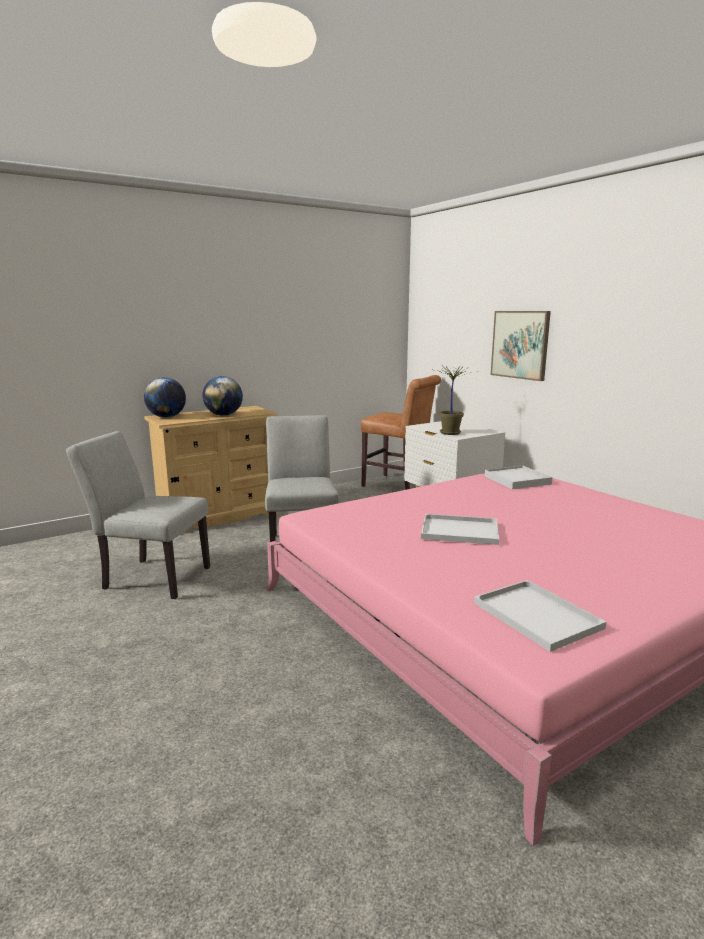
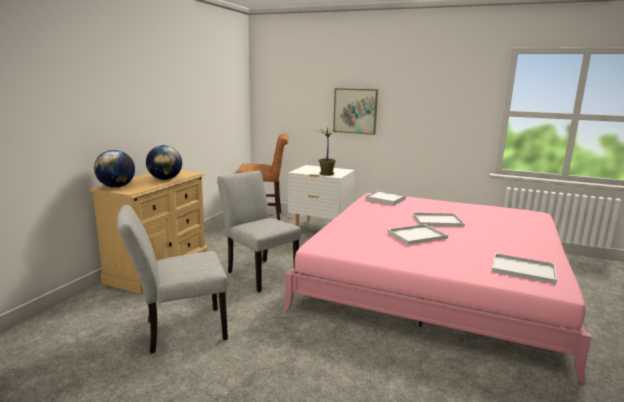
camera: 35 degrees left, 0 degrees up
(538, 519) = (438, 220): none -> white tray

